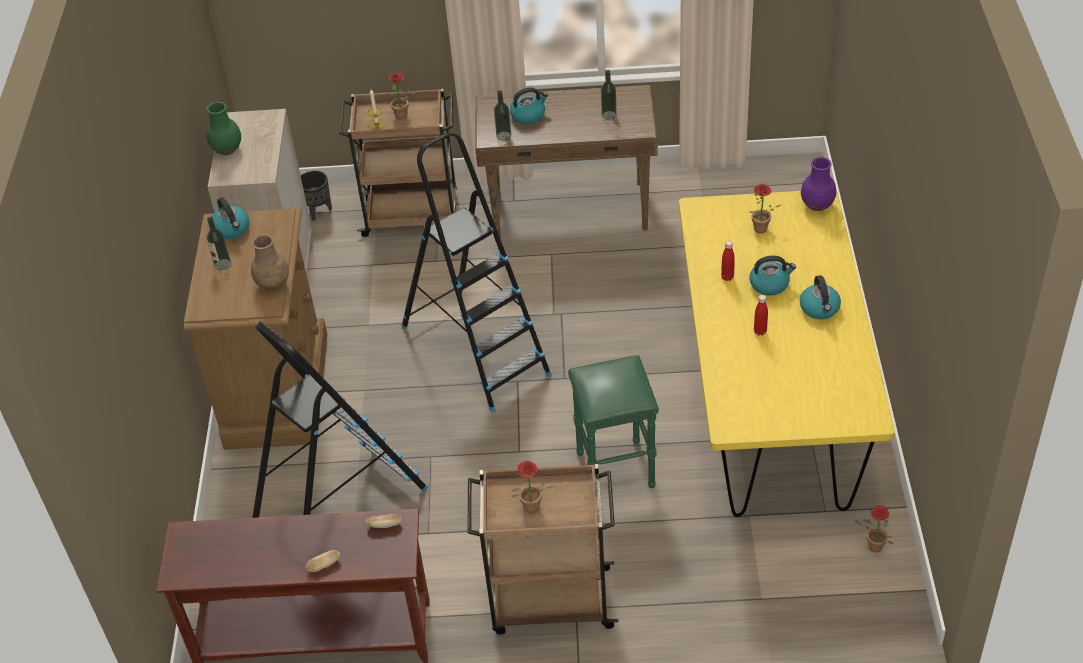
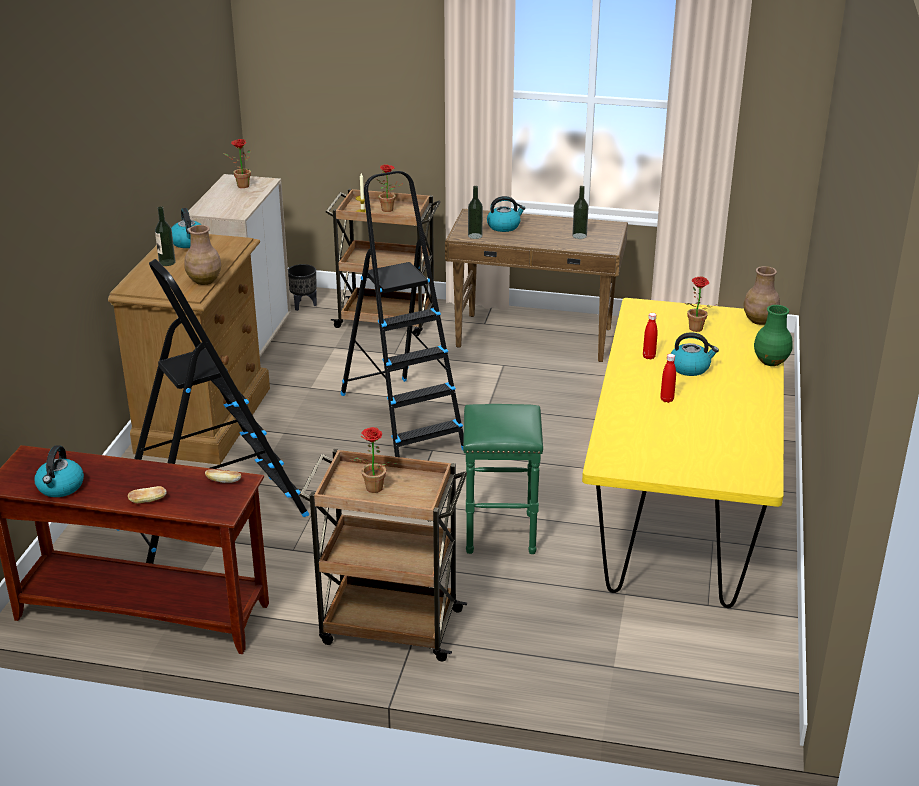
camera: 10 degrees right, 15 degrees down
(227, 149) = (215, 195): green vase -> green vase (770, 361)
(817, 205) = (759, 320): purple vase -> brown vase
(820, 309) = (735, 392): kettle -> kettle (60, 487)
(872, 547) = (749, 644): potted plant -> potted plant (240, 186)

